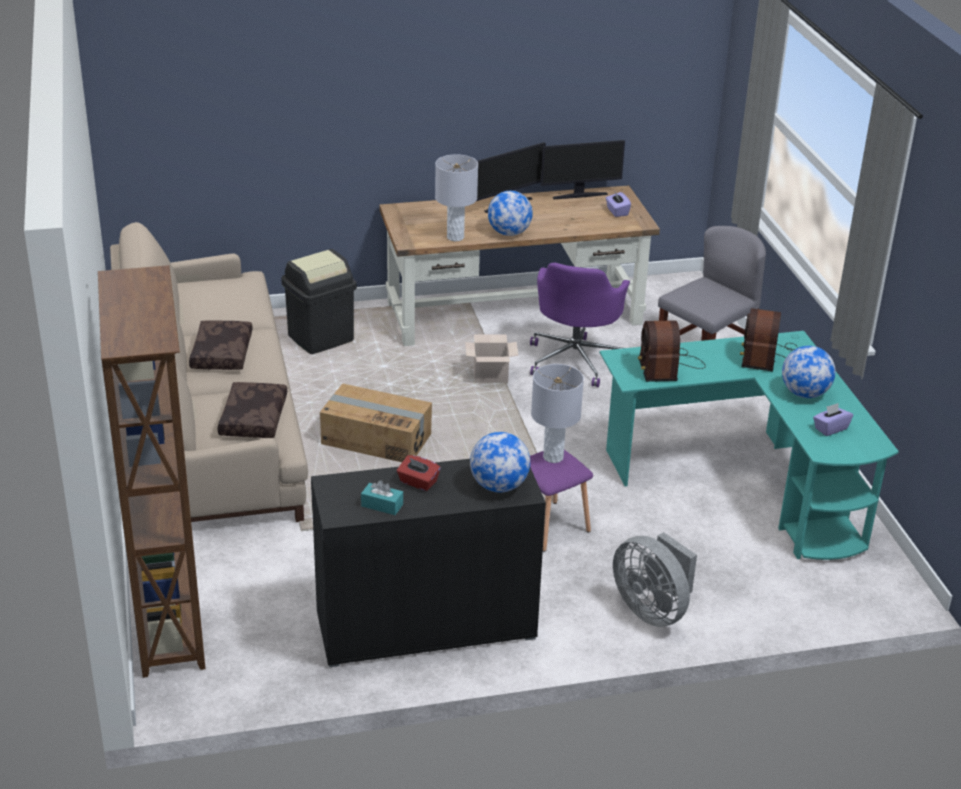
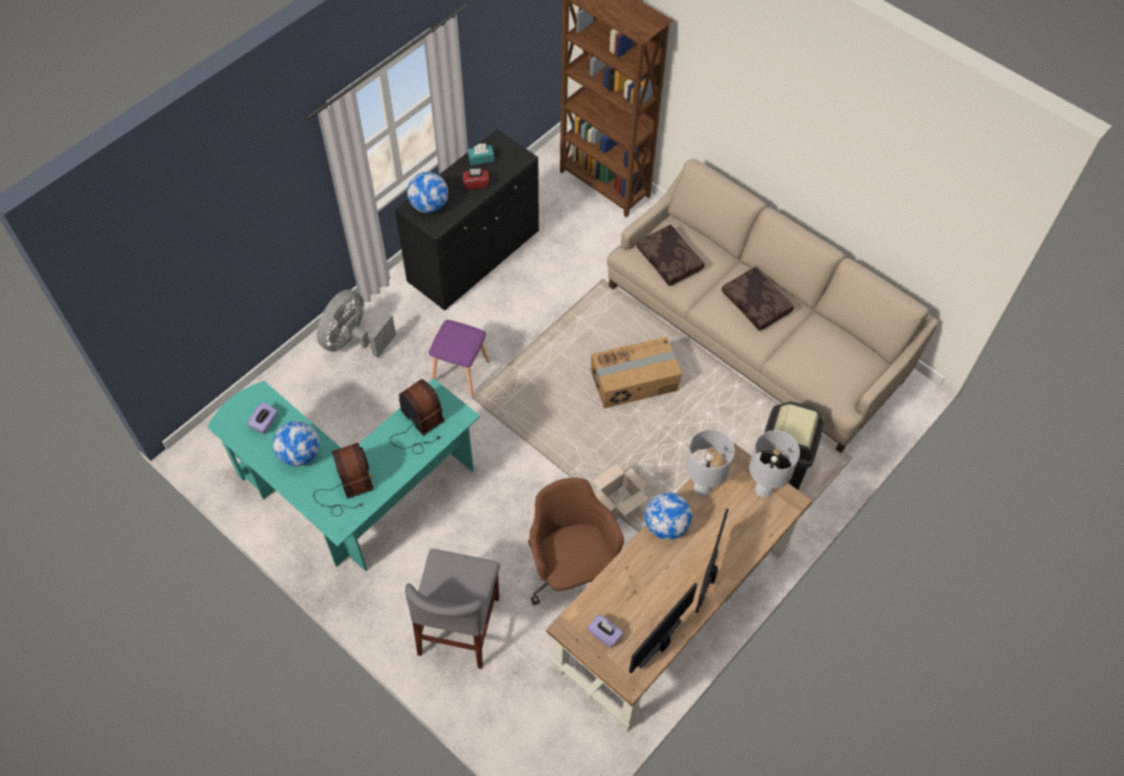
camera: 145 degrees right, 25 degrees up
(553, 457) = (461, 345): grey table lamp -> grey table lamp (763, 490)
(575, 359) = (572, 571): purple office chair -> brown office chair
(652, 610) = (354, 341): grey fan -> grey fan turned 75 degrees counterclockwise

